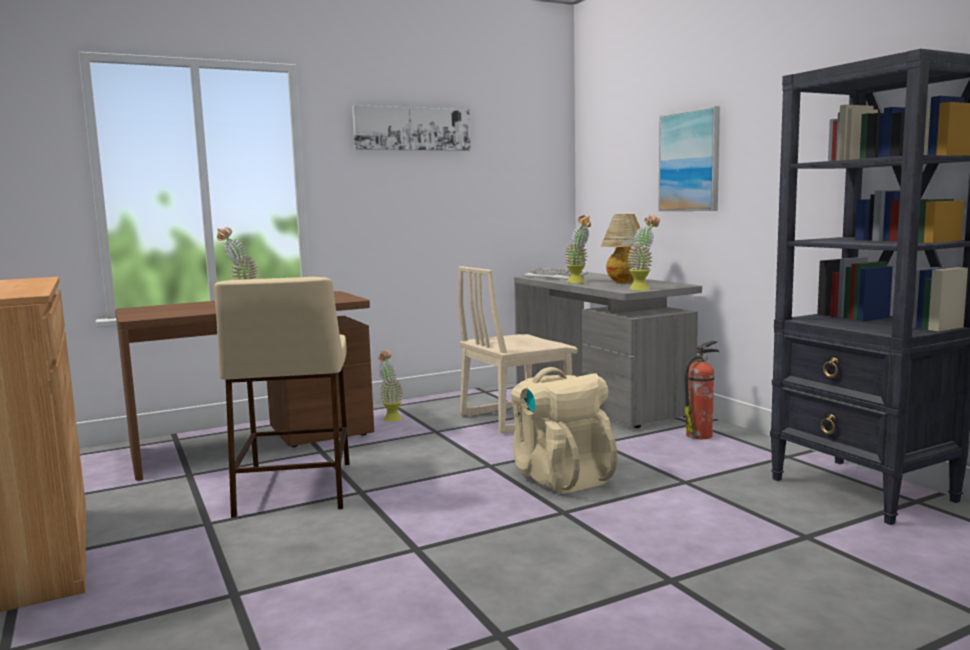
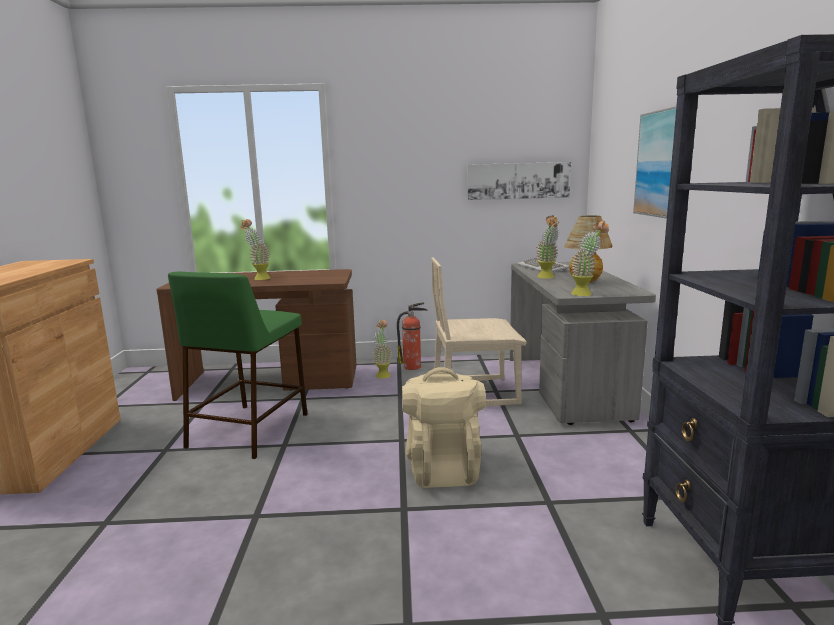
camera: 25 degrees right, 5 degrees up
(295, 487) = (249, 429): beige stool -> green stool
(412, 129) = (425, 133): picture -> picture (518, 181)
(700, 435) = (623, 446): fire extinguisher -> fire extinguisher (413, 366)

